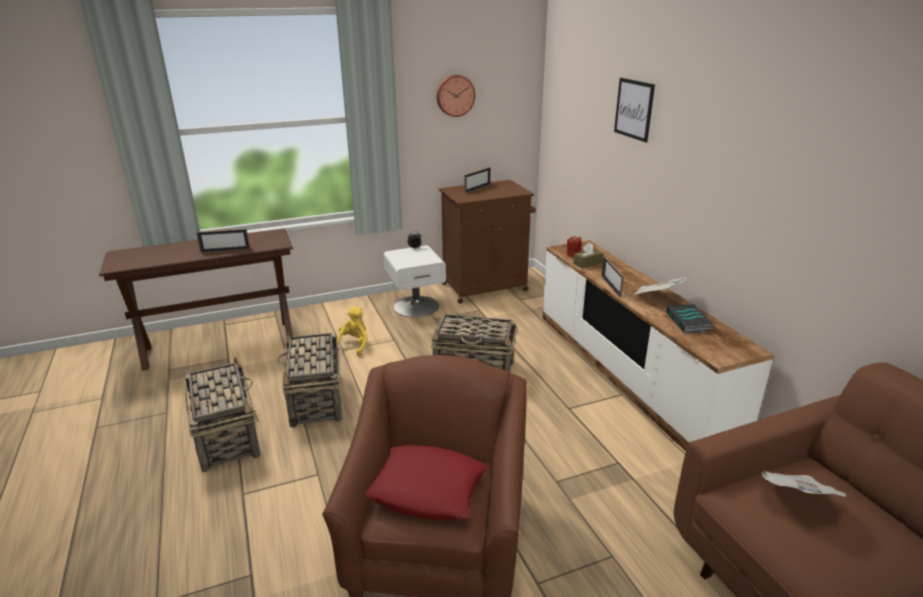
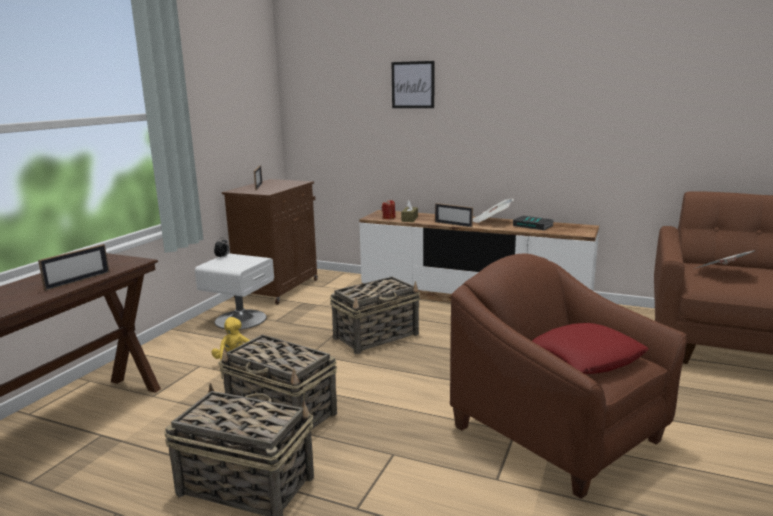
camera: 45 degrees left, 10 degrees down
(455, 95) = (223, 94): wall clock -> none

